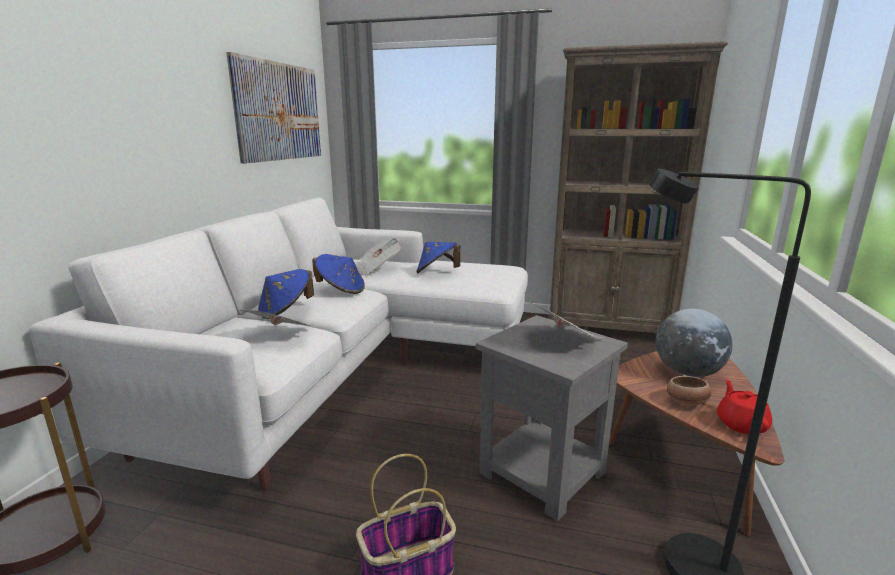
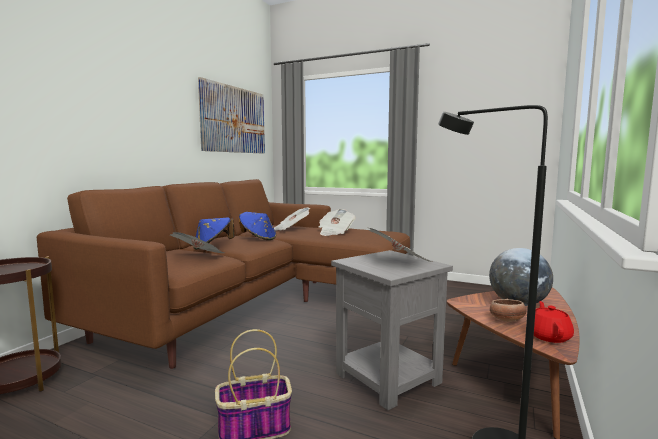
camera: 10 degrees right, 10 degrees down
(340, 373) = (255, 304): white sofa -> brown sofa
(437, 273) = (335, 233): blue hat -> newspaper
(609, 329) = (483, 291): brown bookcase -> none

